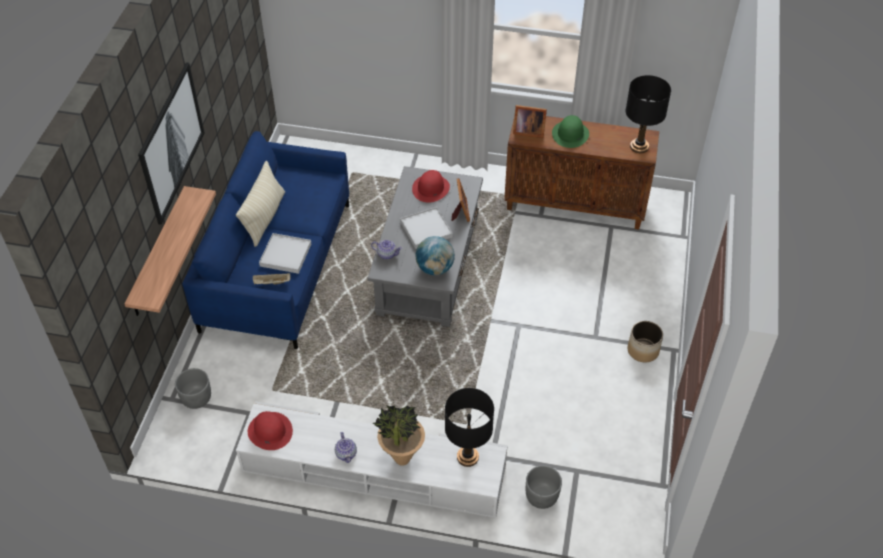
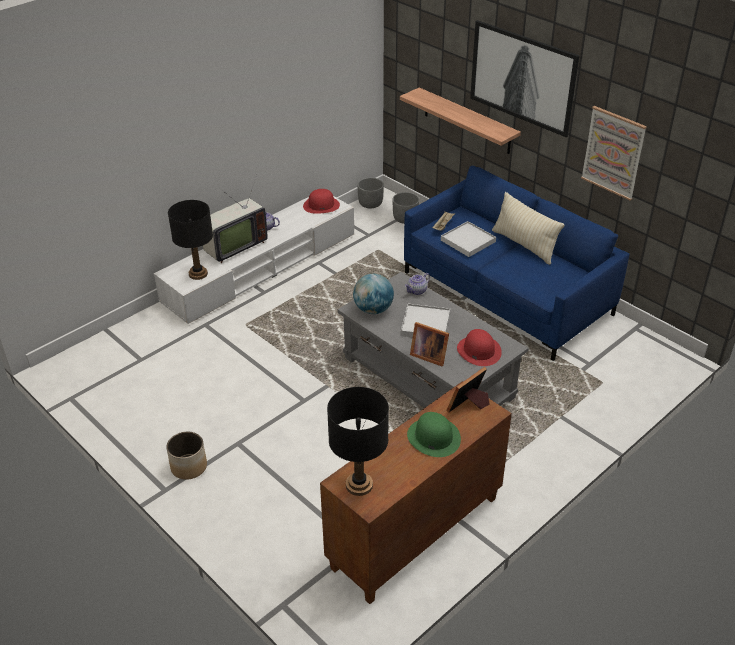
camera: 125 degrees right, 10 degrees down
(219, 94) = (613, 152): none -> picture
(402, 459) = (233, 247): potted plant -> television
(541, 496) = (145, 331): grey planter -> grey planter (370, 203)

